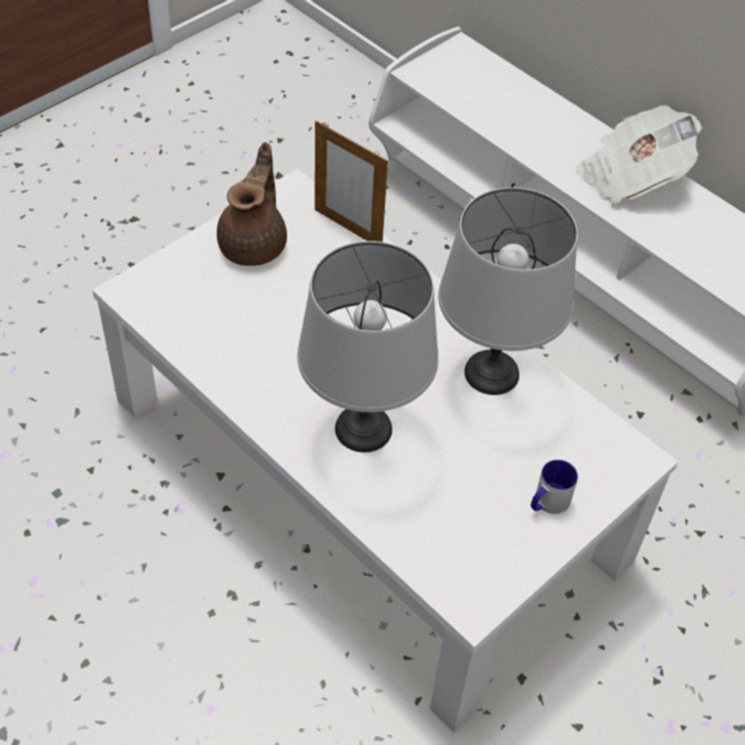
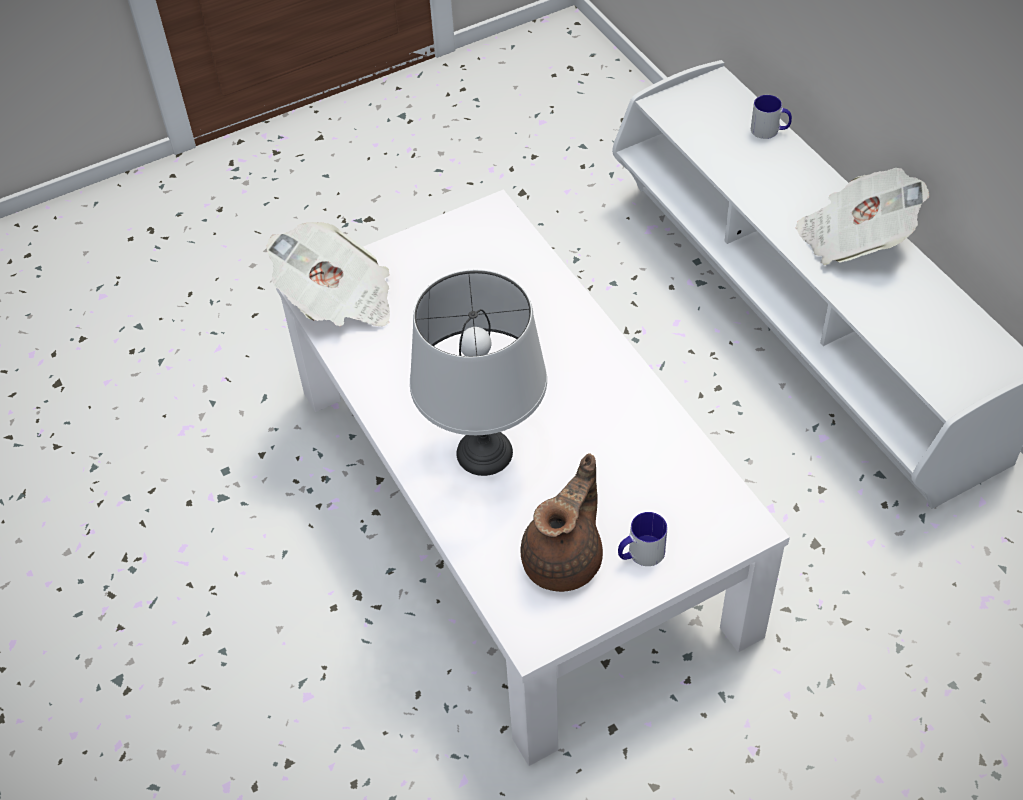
camera: 20 degrees right, 0 degrees up
(165, 298) = (338, 300): none -> newspaper
(255, 244) = (438, 259): brown teapot -> brown teapot (565, 559)
(348, 228) = (533, 255): picture frame -> none
(493, 372) = (630, 418): grey table lamp -> none
(523, 86) = (770, 130): none -> mug

